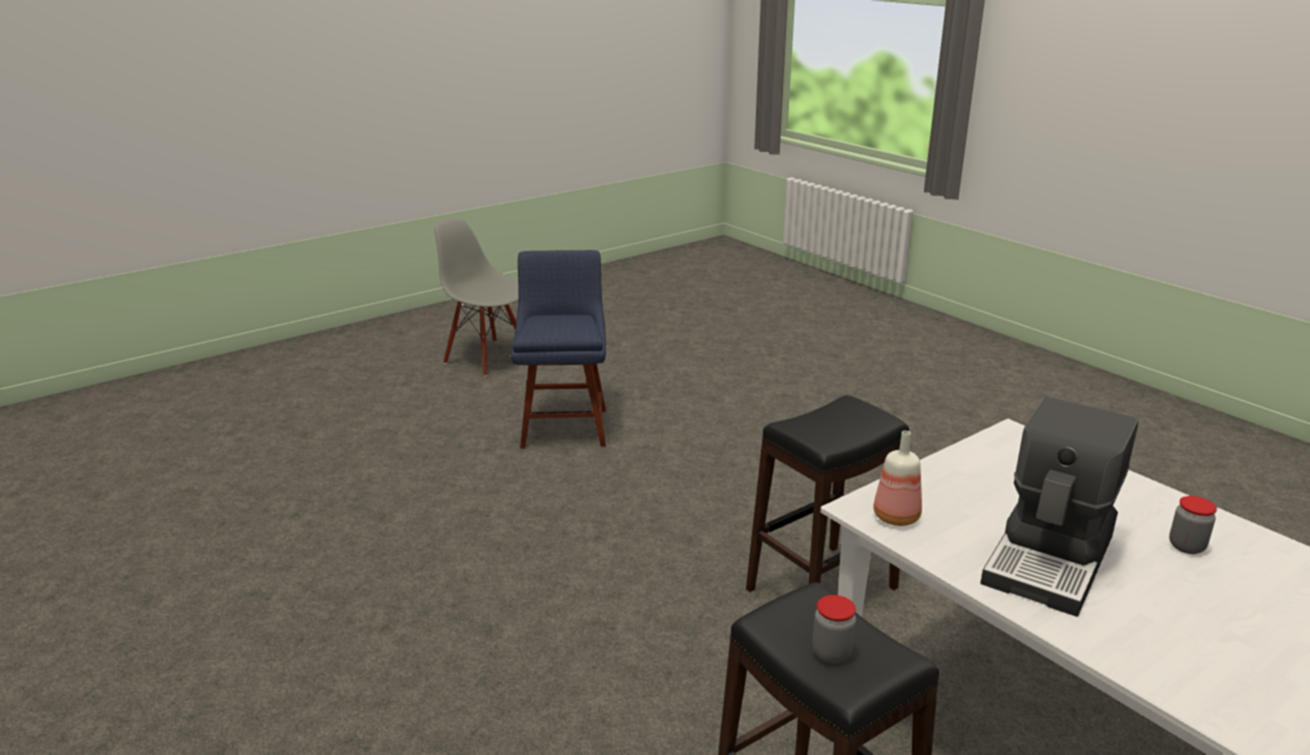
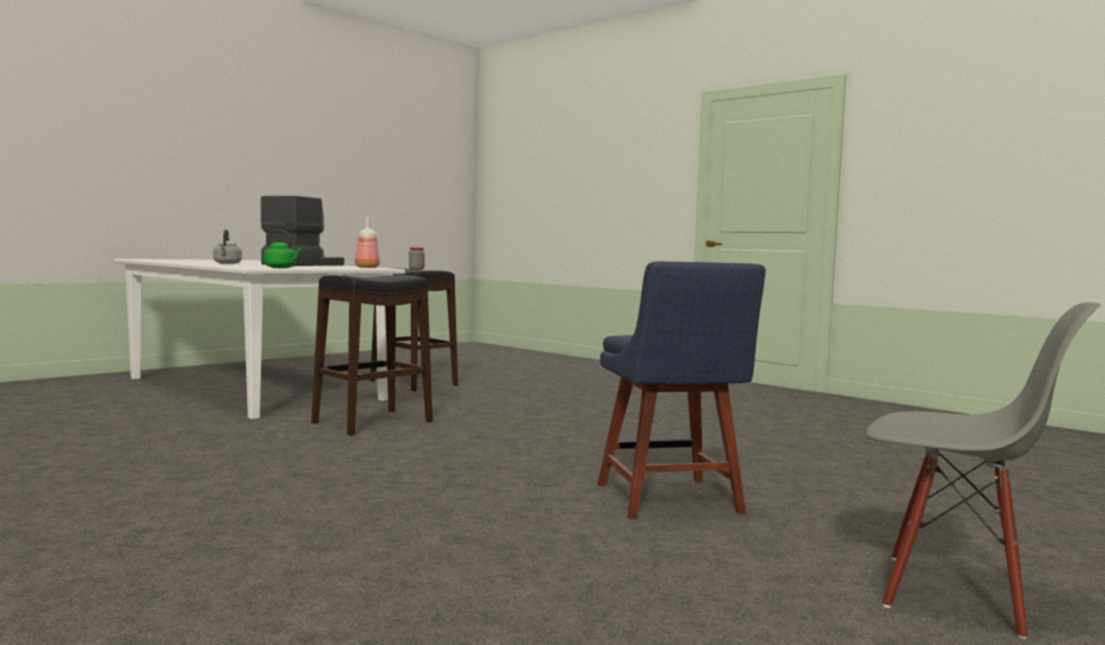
camera: 170 degrees right, 20 degrees down
(989, 448) = (281, 268): none -> green kettle
(1186, 546) = (227, 263): jar -> grey kettle

